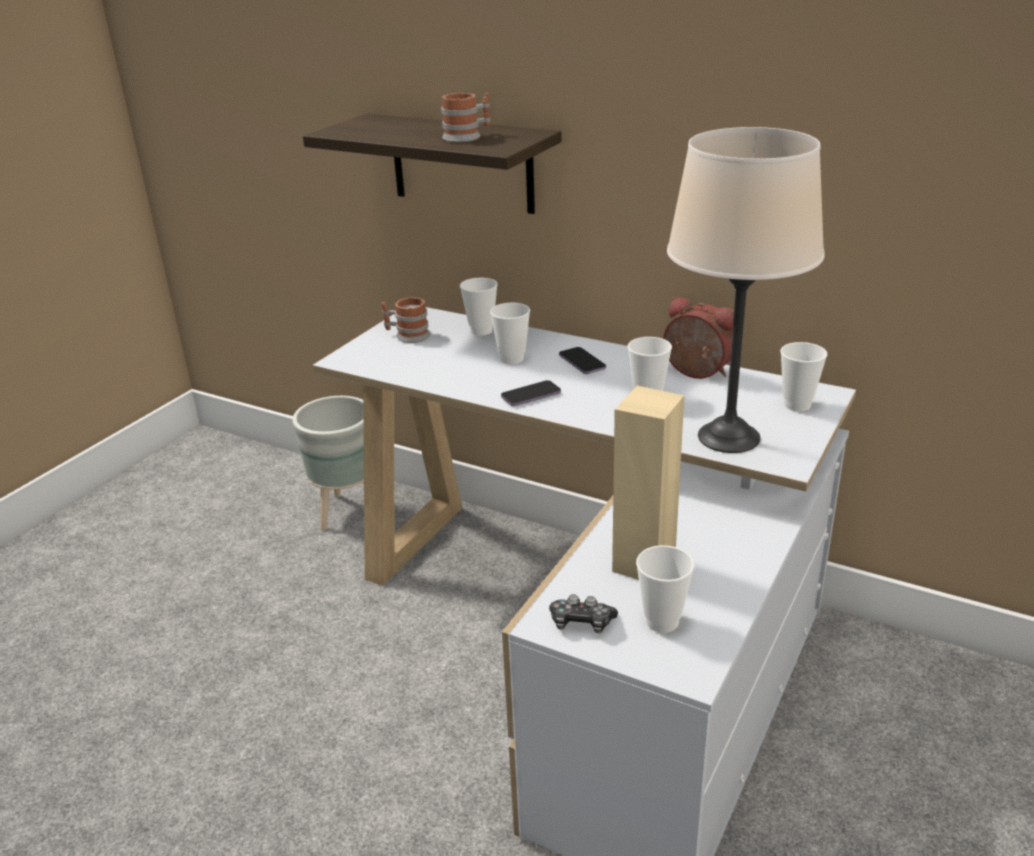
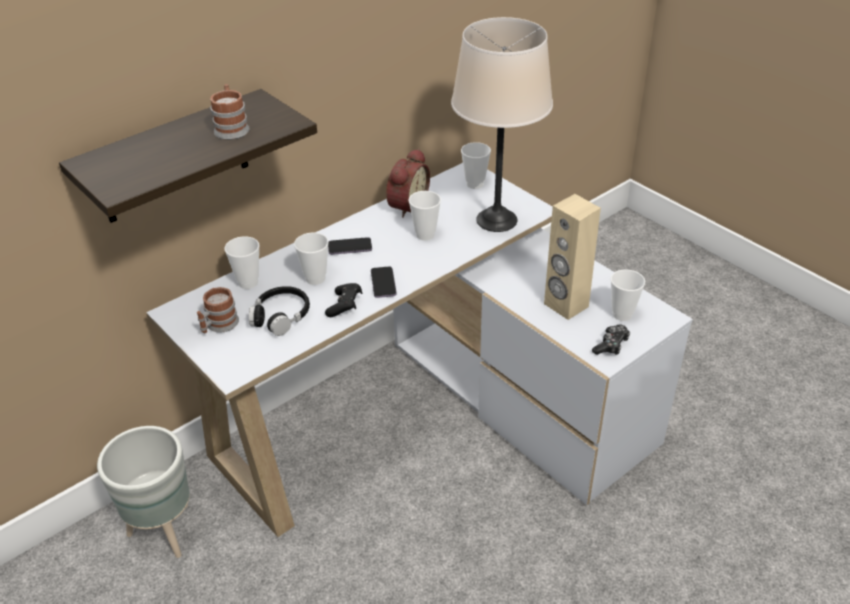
camera: 70 degrees left, 10 degrees up
(438, 358) = (281, 316): none -> black headphones
(475, 385) = (345, 306): none -> black game controller
(696, 373) = (406, 206): alarm clock -> alarm clock turned 150 degrees clockwise

